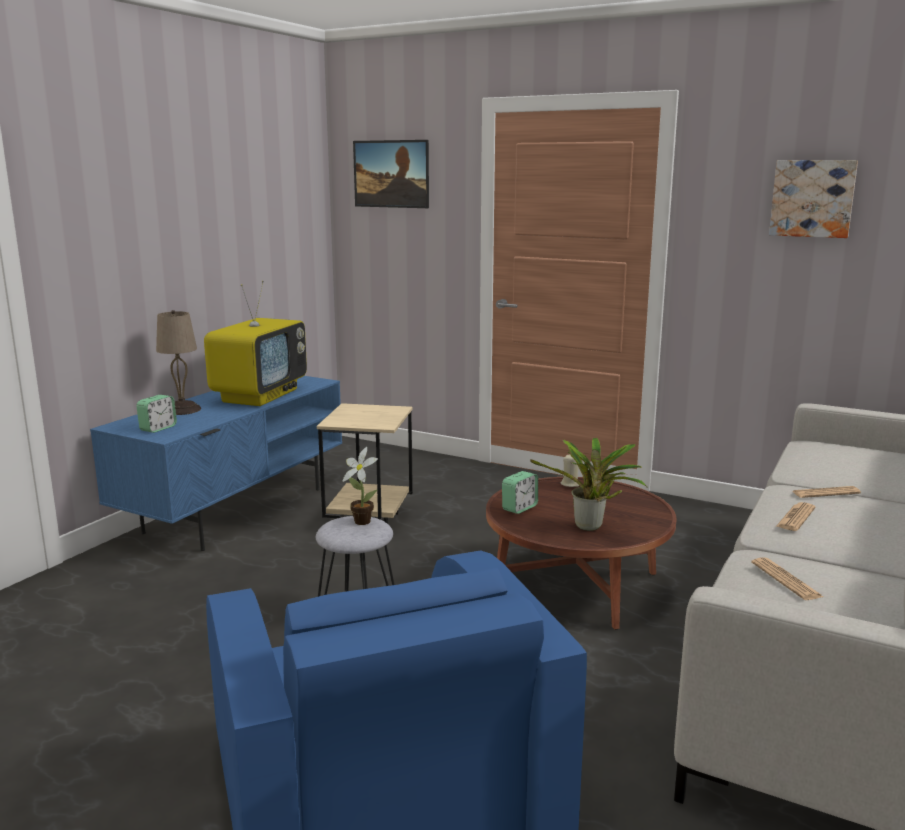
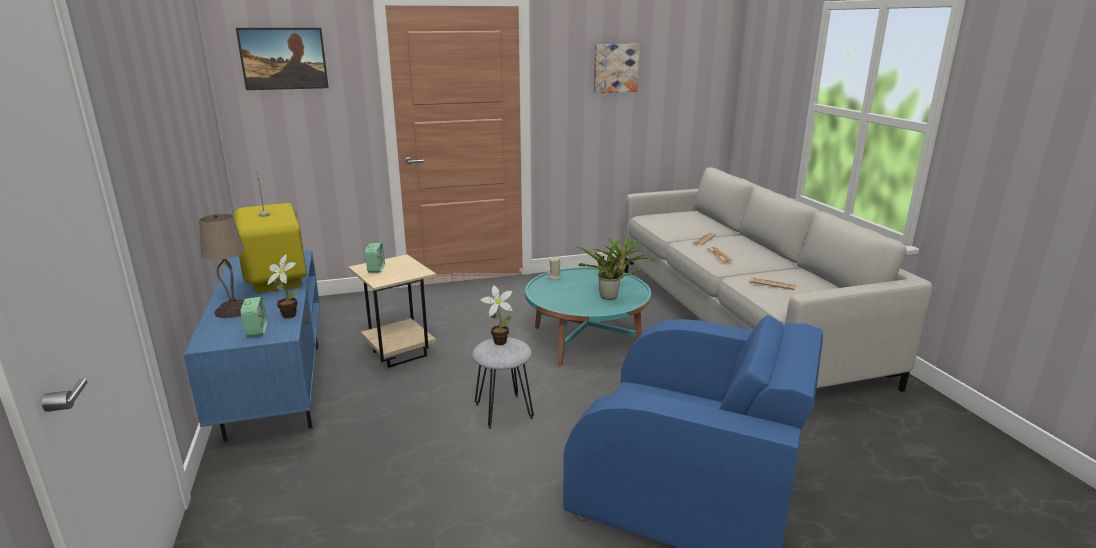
camera: 45 degrees left, 5 degrees up
(202, 424) = (288, 315): none -> potted plant
(519, 508) = (558, 300): alarm clock -> alarm clock (376, 269)
(576, 585) = (586, 340): brown coffee table -> turquoise coffee table

